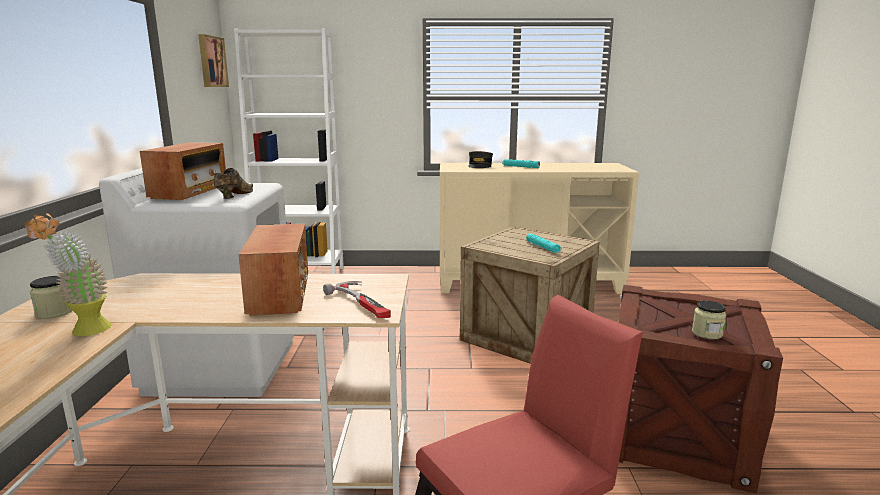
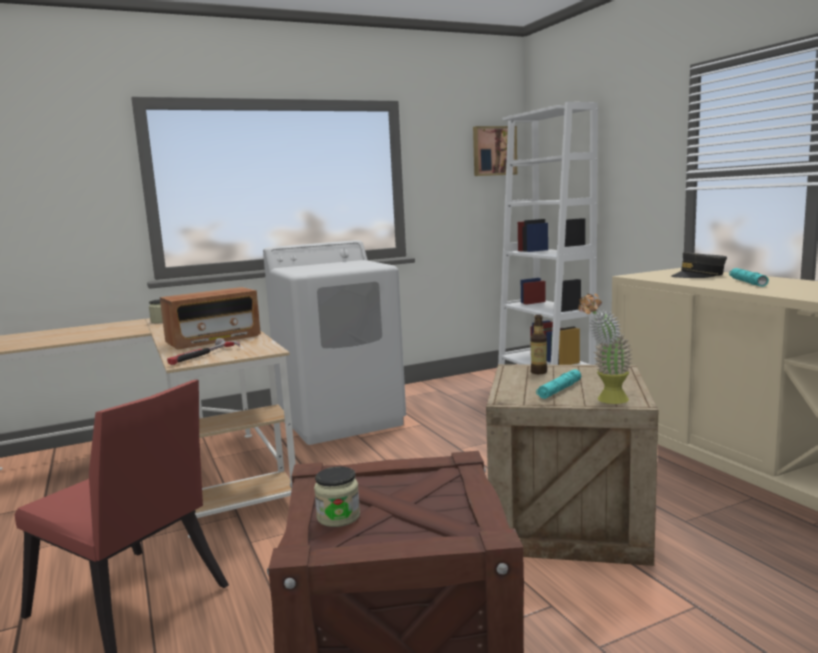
camera: 65 degrees right, 5 degrees down
(84, 333) = (131, 331): potted plant -> potted plant (605, 400)
(190, 192) = (321, 264): radio -> none
(234, 196) = (324, 269): brown shoe -> none
(497, 243) = (539, 372): none -> bottle

